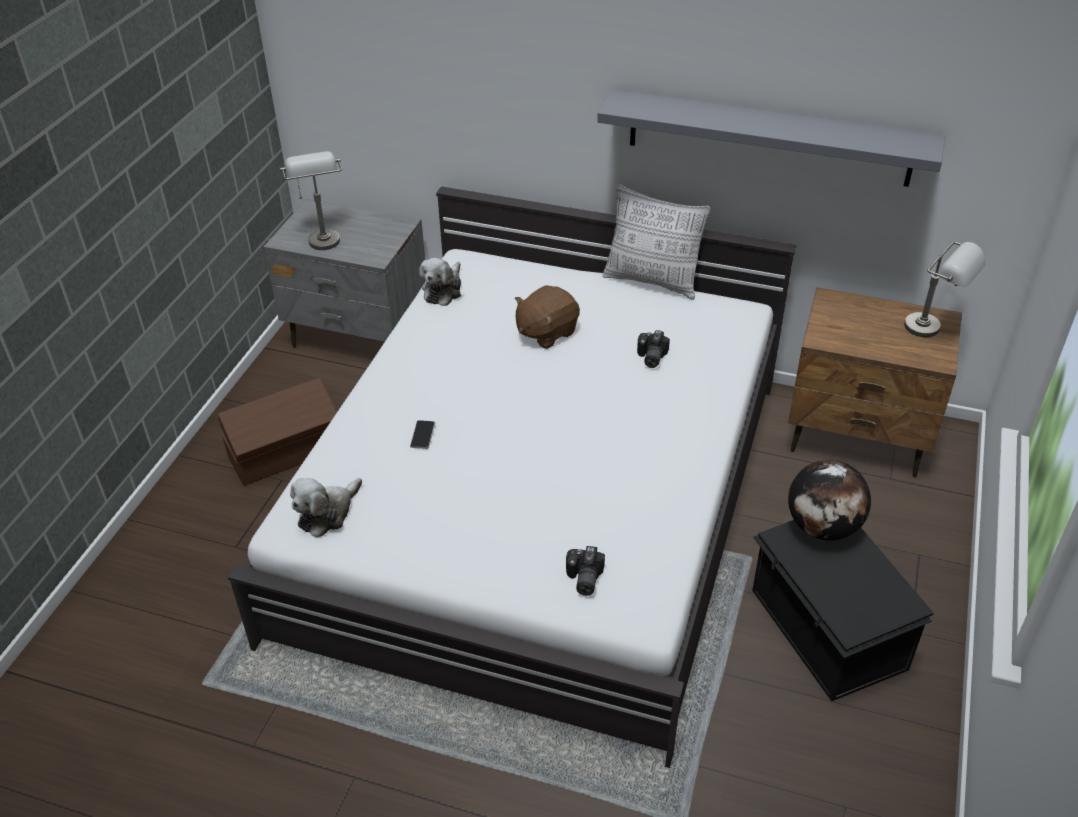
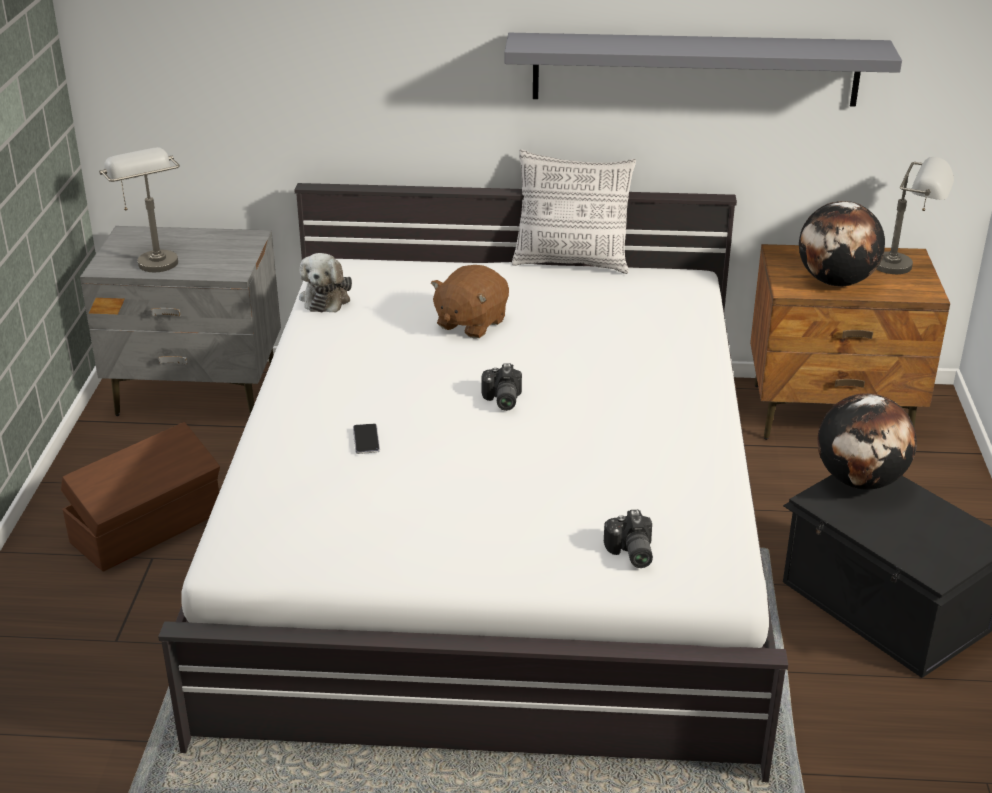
camera: 15 degrees left, 10 degrees down
(327, 513) = (278, 535): plush toy -> none
(650, 357) = (604, 332): camera -> camera (501, 400)
(864, 337) = (836, 282): none -> globe

